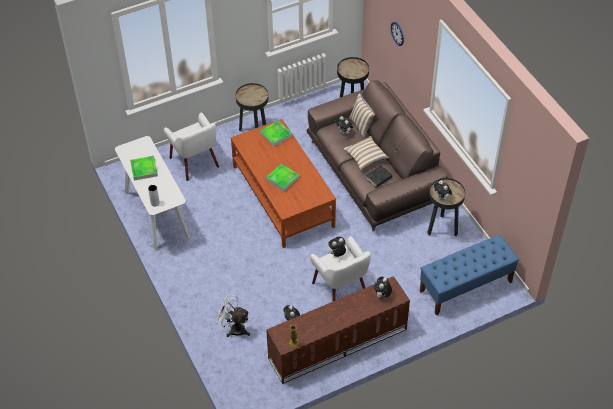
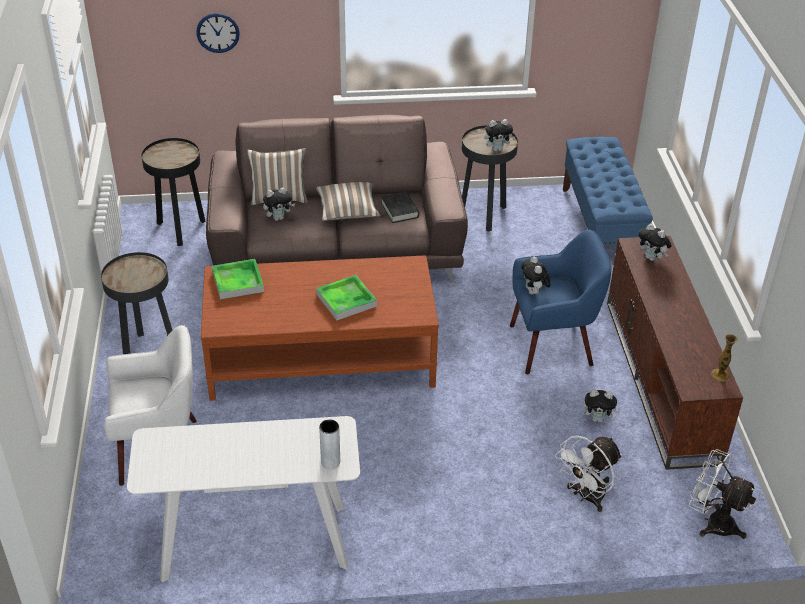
camera: 70 degrees left, 10 degrees down
(144, 169) = (226, 458): tray -> none
(239, 385) = (712, 522): none -> white fan
(340, 289) = (552, 345): white armchair -> blue armchair

